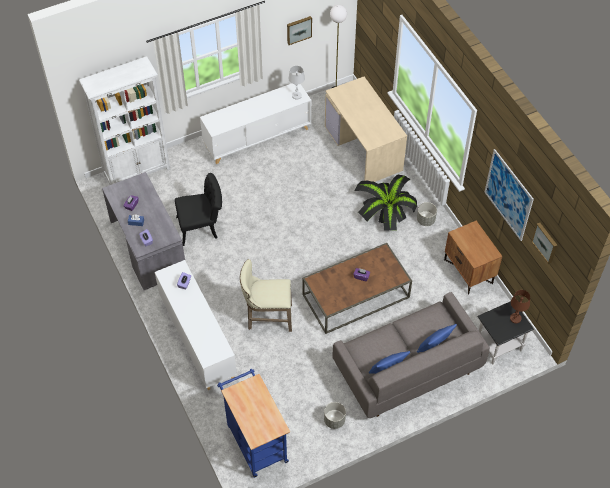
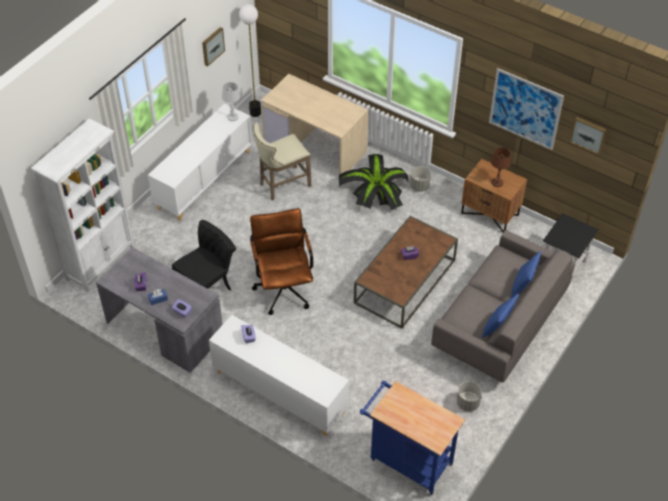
camera: 30 degrees left, 5 degrees down
(258, 255) = (283, 287): none -> brown office chair
(267, 318) = (335, 340): beige stool -> beige stool (282, 185)
(515, 318) = (576, 227): brown table lamp -> brown table lamp (497, 182)

